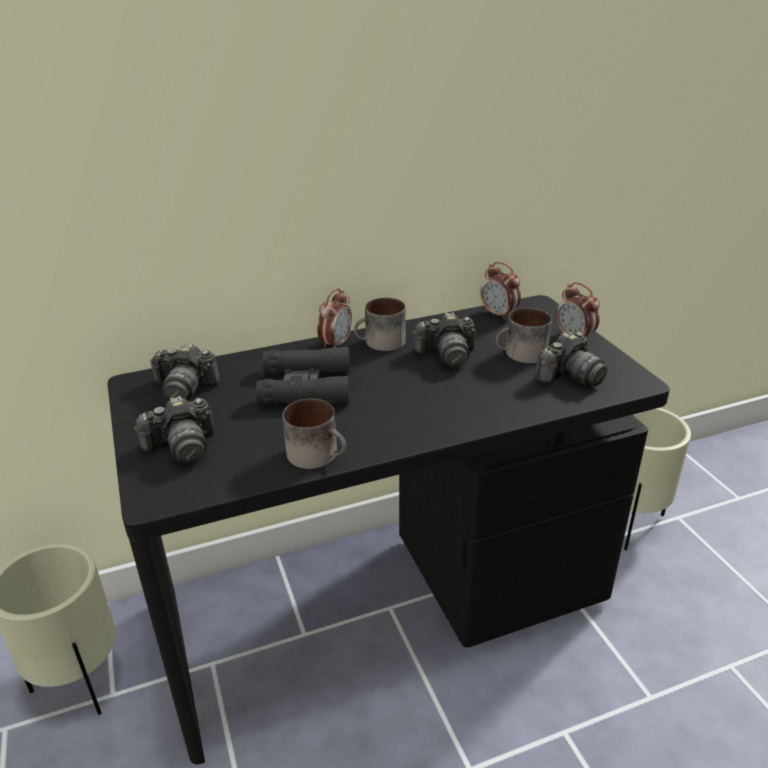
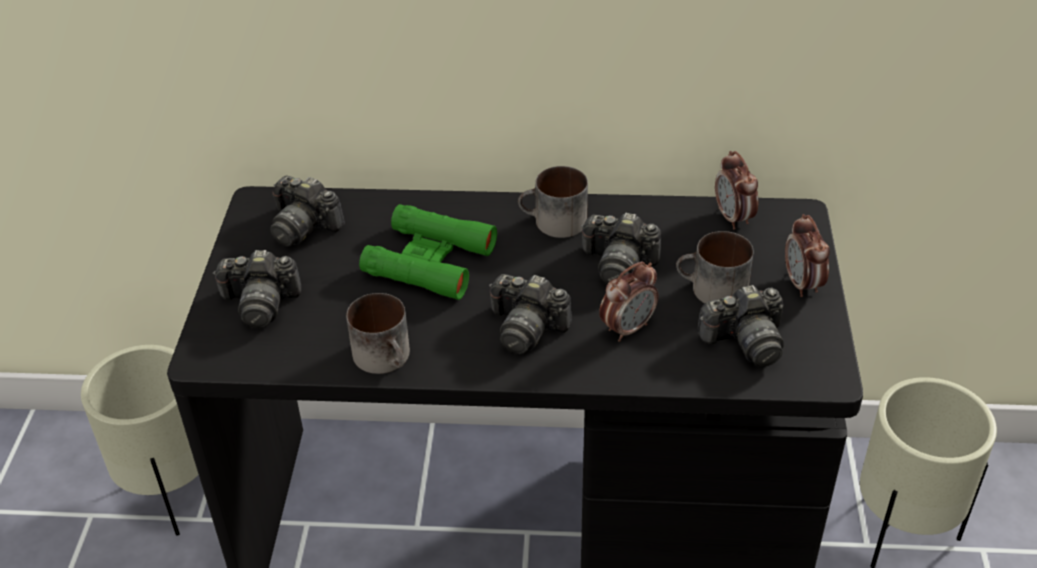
camera: 25 degrees right, 10 degrees up
(306, 386) = (429, 261): black binoculars -> green binoculars
(336, 344) = (501, 209): alarm clock -> alarm clock (628, 328)
(413, 408) = (527, 328): none -> camera

